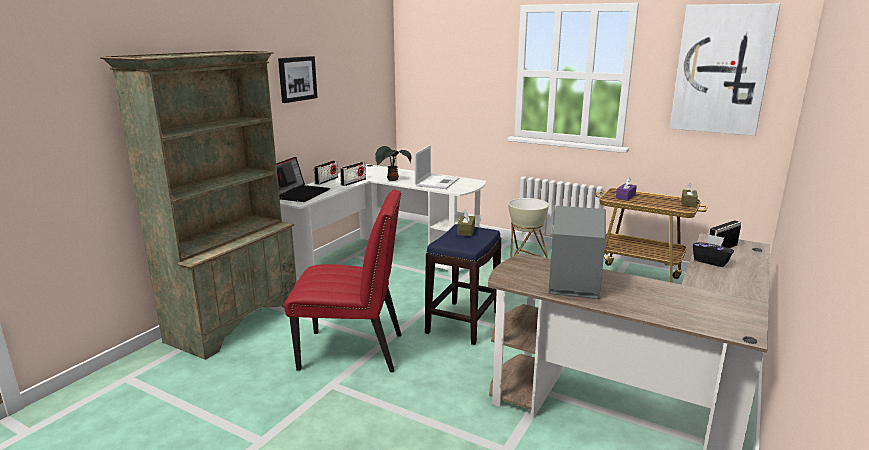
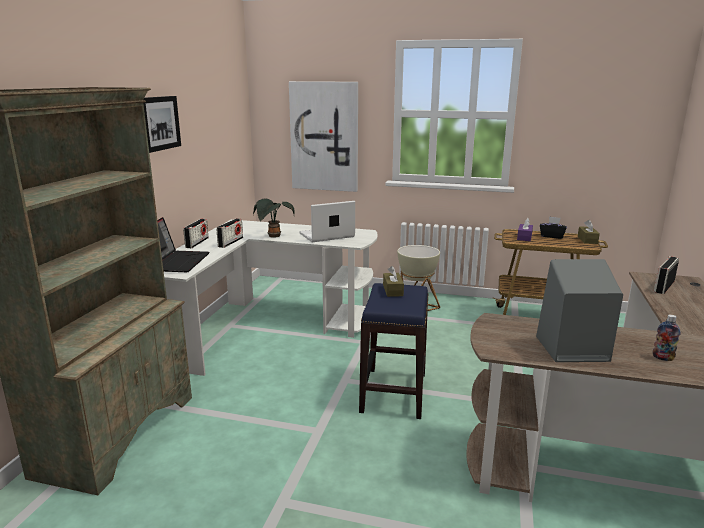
camera: 15 degrees left, 0 degrees up
(351, 351) = (284, 451): red chair -> none
(437, 182) = (326, 235): laptop -> laptop turned 120 degrees counterclockwise
(651, 302) = (662, 358): none -> bottle
(711, 261) = (669, 302): black tissue box -> black tissue box (552, 236)
(721, 70) = (606, 106): picture -> picture (324, 137)

